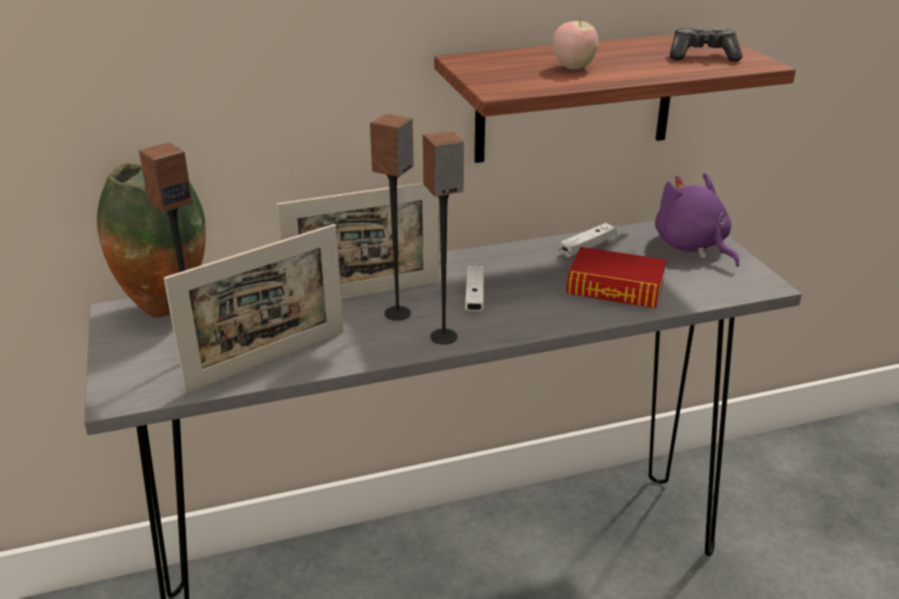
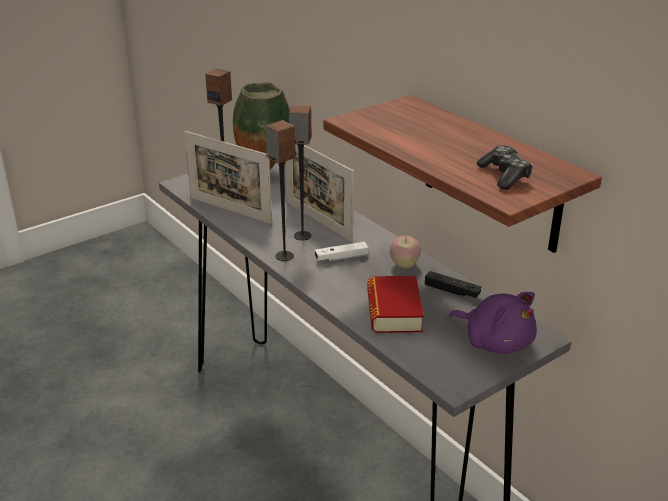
camera: 70 degrees right, 0 degrees up
(573, 68) = (421, 135): apple -> apple (404, 265)
(587, 247) = (452, 291): white game controller -> black game controller
(692, 247) = (495, 341): purple plush toy -> purple plush toy turned 90 degrees clockwise

